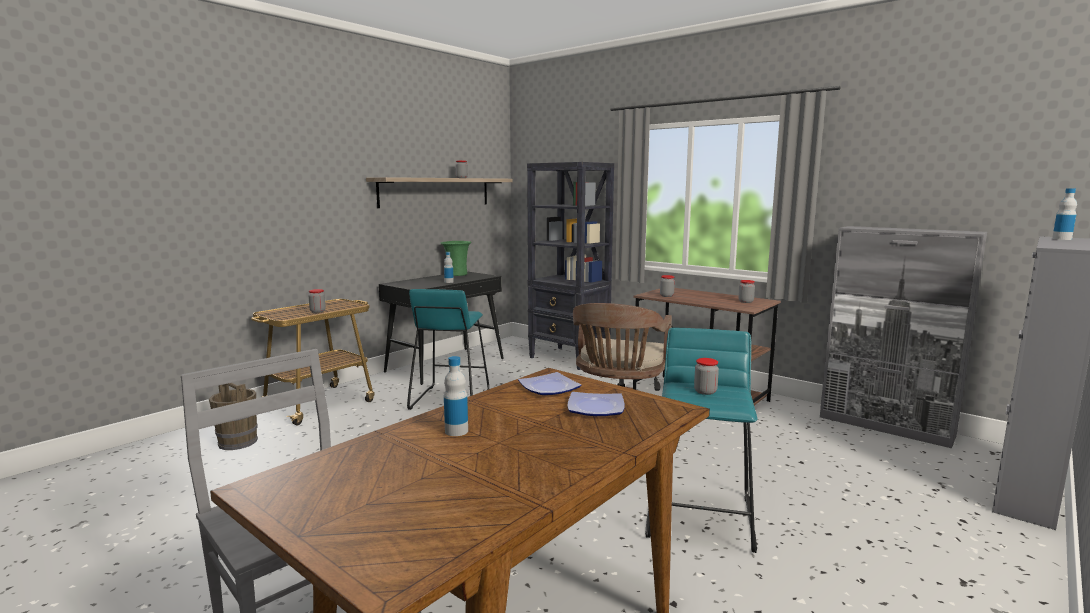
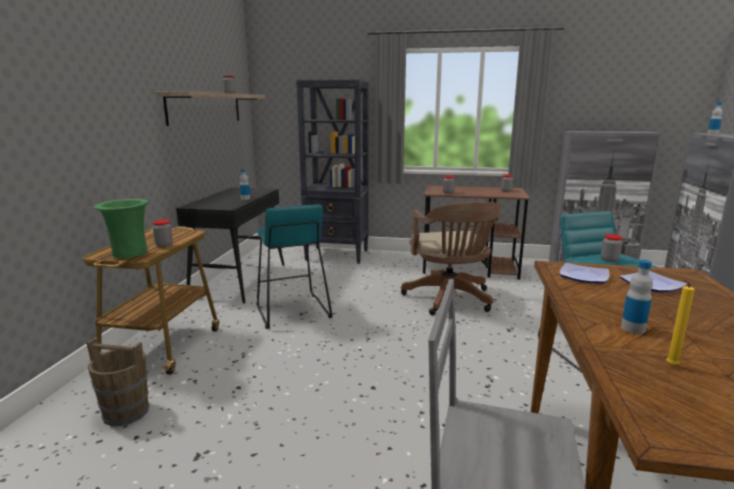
camera: 30 degrees left, 5 degrees up
(399, 459) = (670, 366): none -> yellow candle
(456, 274) = (233, 191): green vase -> green vase (129, 254)

